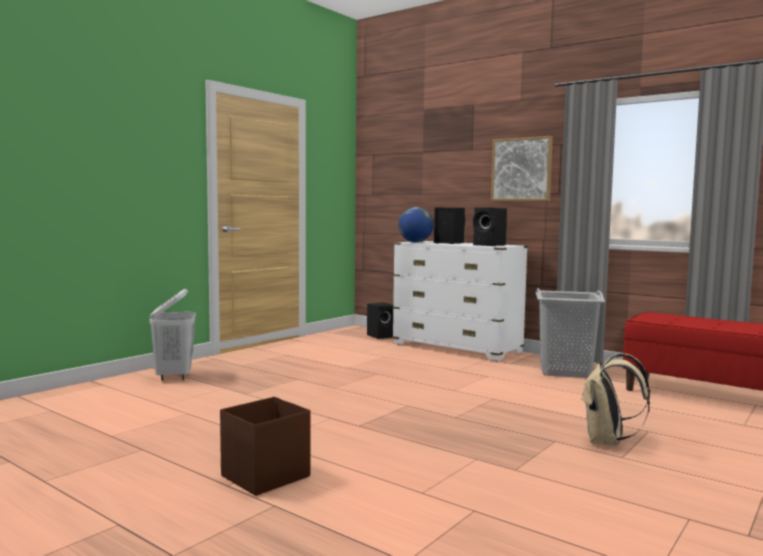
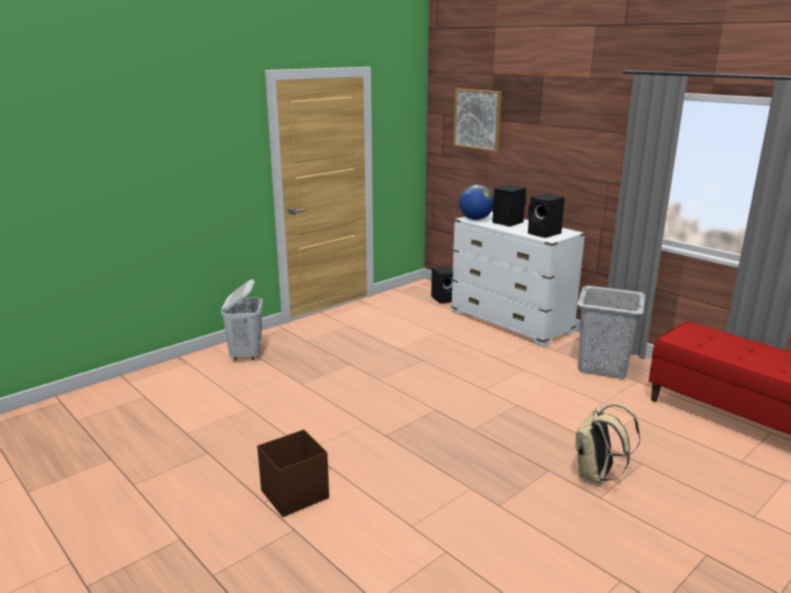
camera: 10 degrees right, 15 degrees up
(521, 169) = (585, 153): picture -> picture (477, 119)

